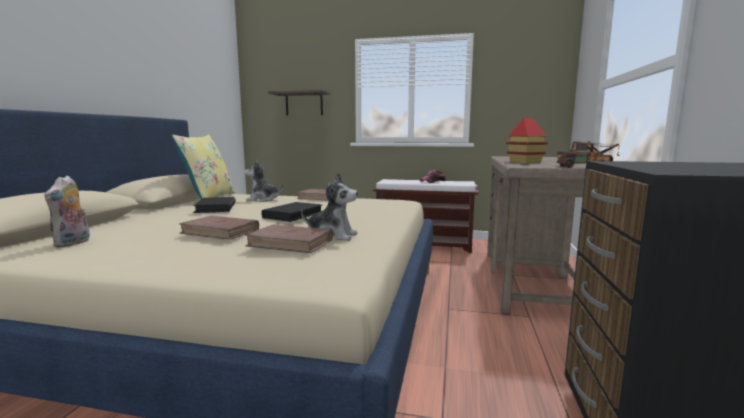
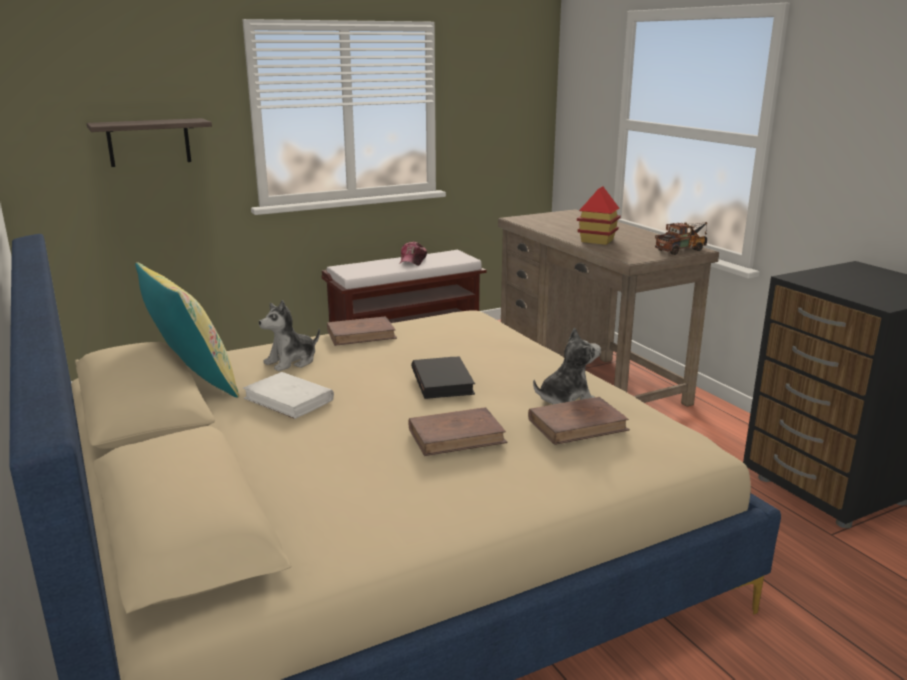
camera: 40 degrees left, 10 degrees up
(73, 243) = (332, 520): plush toy -> none
(216, 208) = (289, 399): black book -> white book

